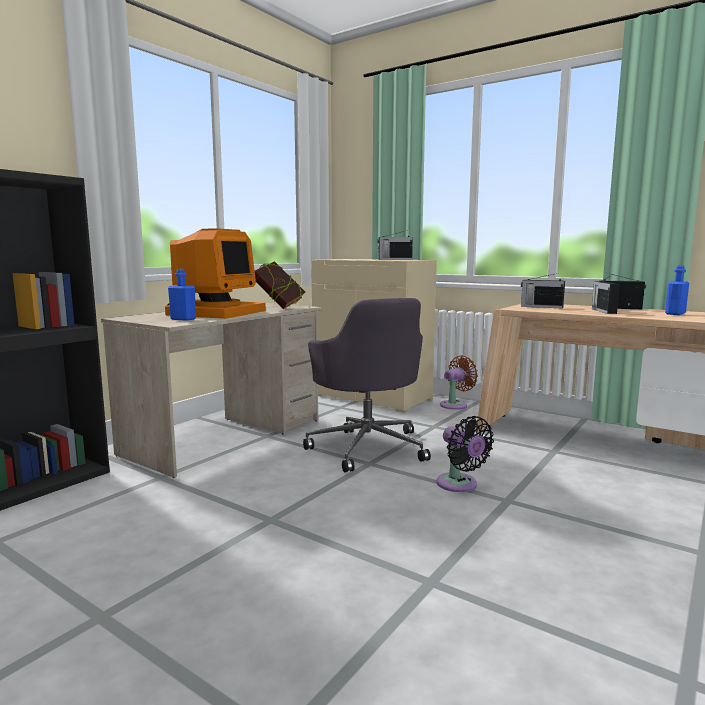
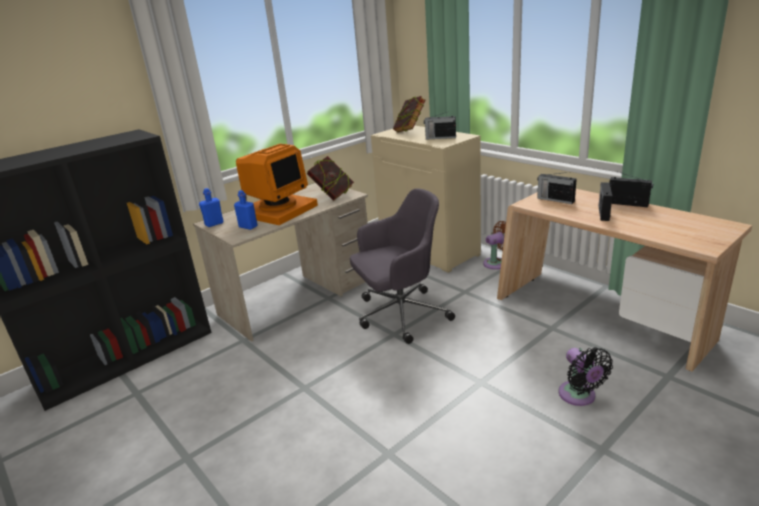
camera: 15 degrees right, 15 degrees up
(354, 259) = (410, 131): none -> book
(368, 447) = (400, 315): grey office chair -> grey office chair turned 105 degrees counterclockwise
(459, 485) = (452, 363): black fan -> black fan (579, 396)
(675, 314) = (667, 221): blue bottle -> blue bottle (214, 224)

